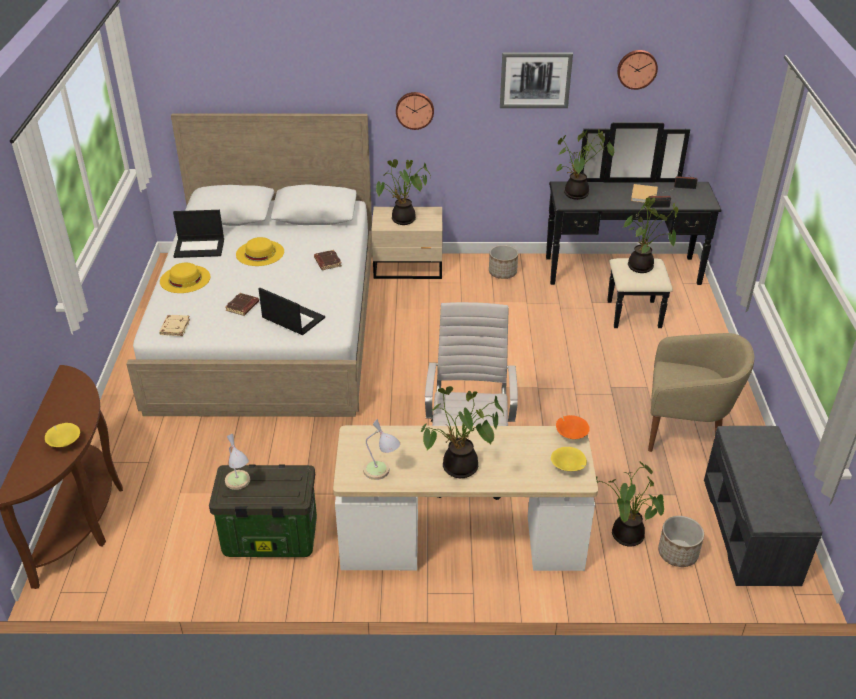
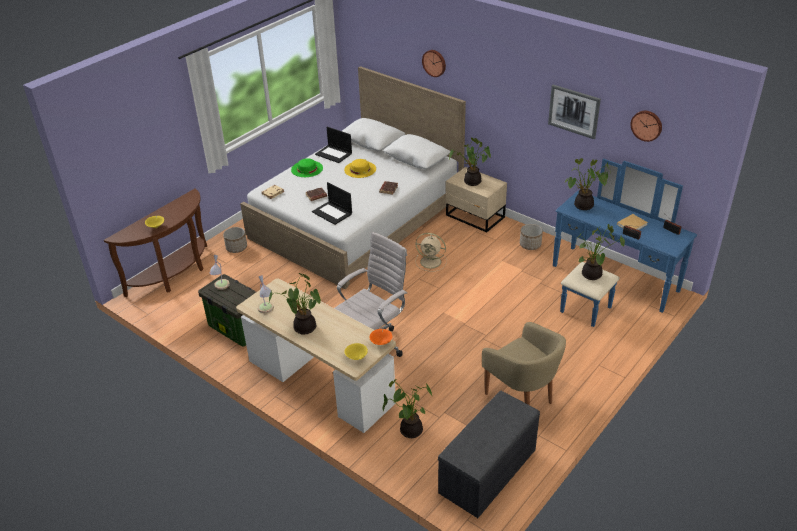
camera: 40 degrees right, 0 degrees up
(185, 279) = (307, 169): yellow hat -> green hat
(292, 318) = (332, 213): laptop -> laptop turned 150 degrees clockwise
(414, 110) = (495, 108): wall clock -> wall clock (434, 63)
(420, 337) = (431, 262): none -> beige fan
(625, 280) = (609, 285): black dresser -> blue dresser
(678, 553) = (427, 456): planter -> planter (236, 248)

